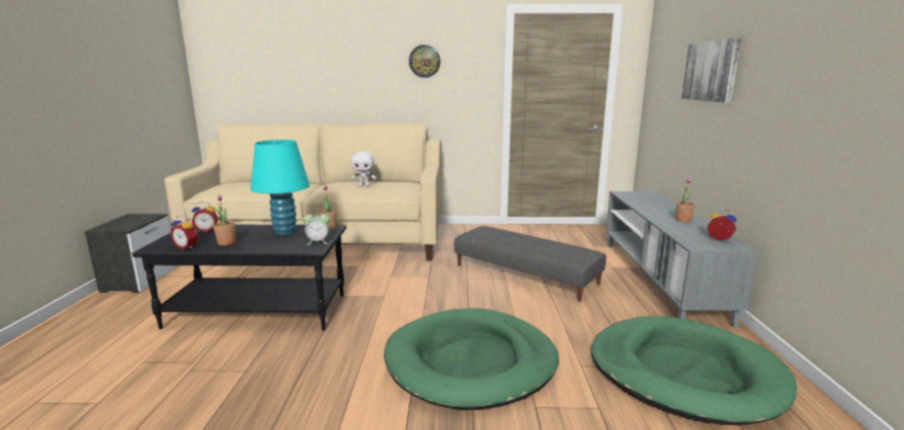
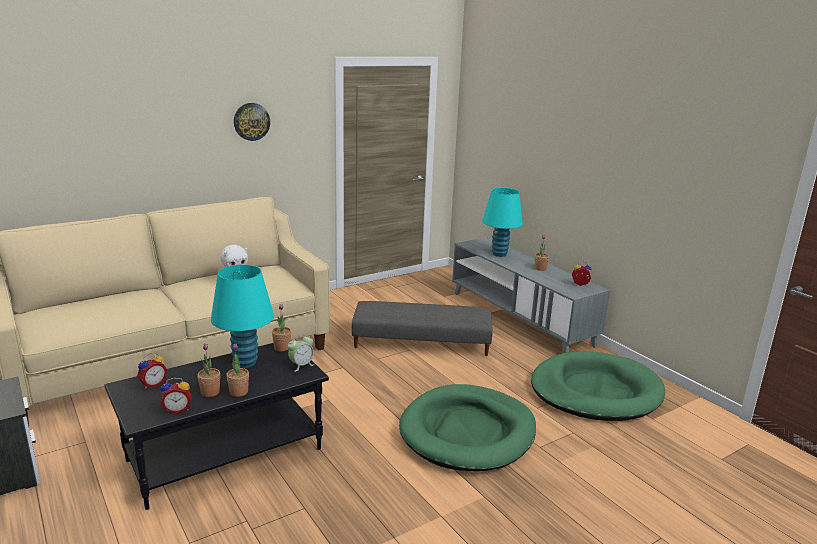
camera: 35 degrees left, 5 degrees up
(243, 247) = (238, 392): none -> potted plant
(648, 203) = (499, 254): none -> turquoise table lamp
(711, 71) = (545, 142): picture -> none

